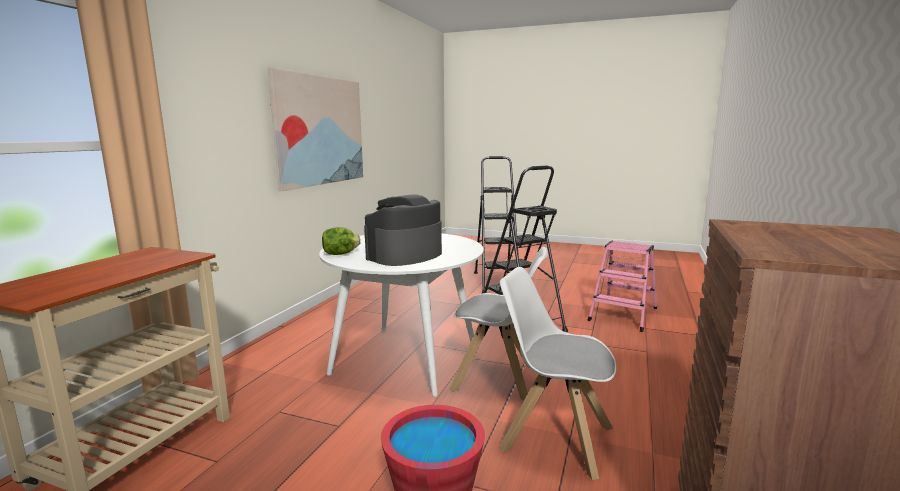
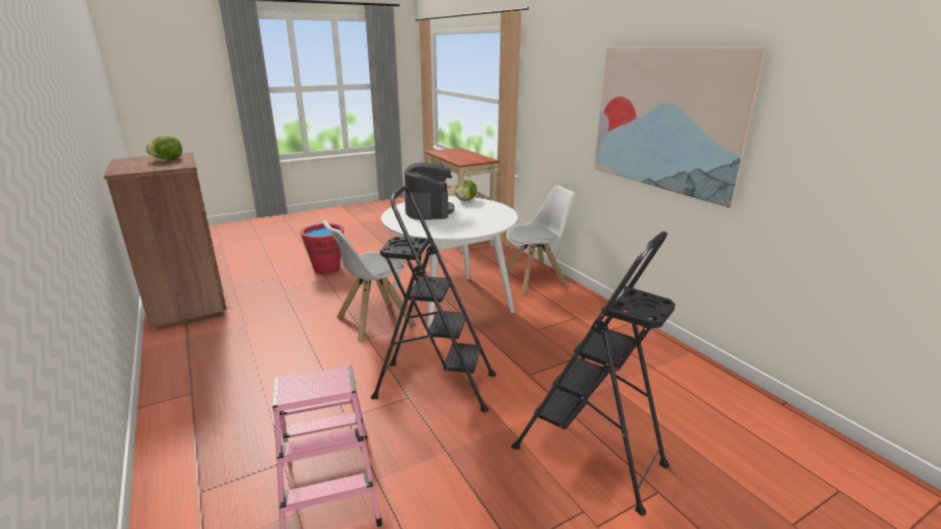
camera: 130 degrees right, 10 degrees up
(553, 437) = (304, 308): chair -> chair (535, 281)
(792, 243) = (168, 159): none -> lettuce

